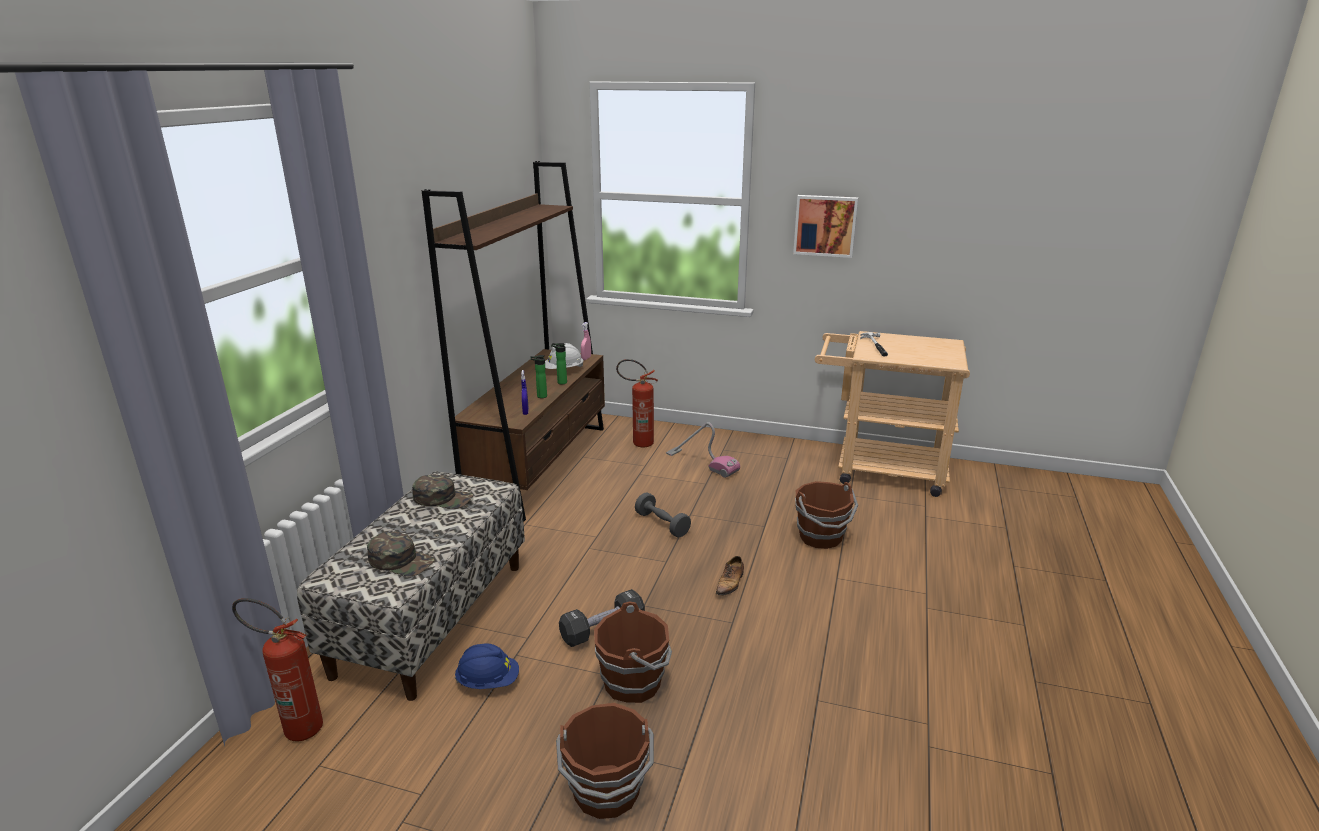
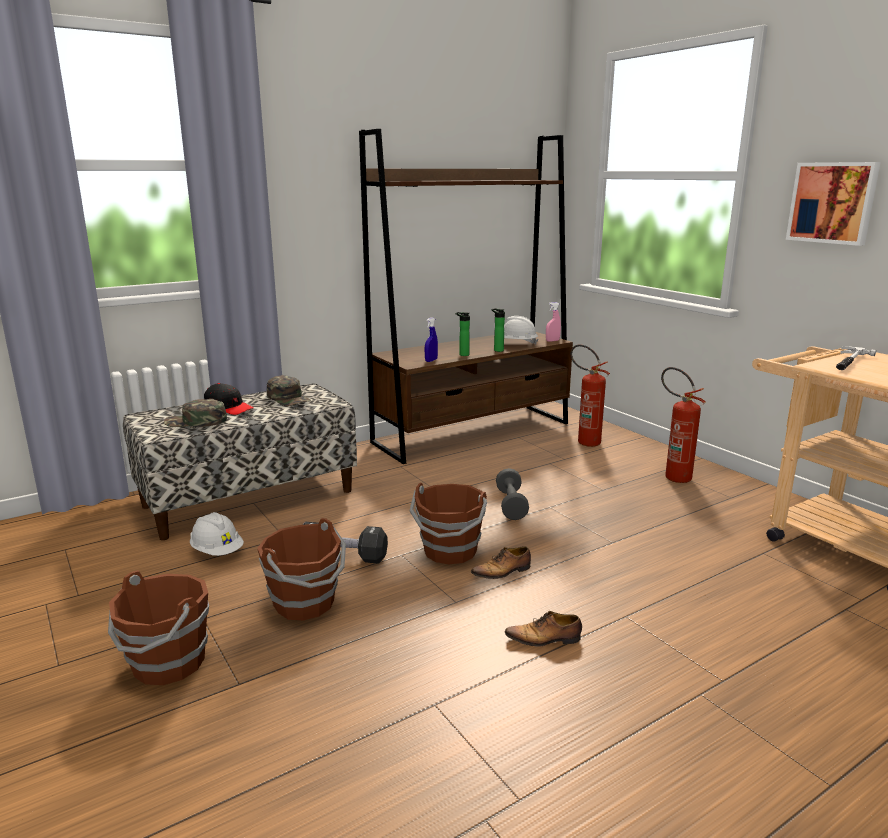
camera: 40 degrees right, 5 degrees down
(295, 727) = (88, 523): fire extinguisher -> fire extinguisher (672, 476)
(401, 561) = (196, 421): green cap -> green cap turned 120 degrees clockwise
(402, 532) = (228, 407): none -> black cap
(488, 681) = (217, 551): blue hard hat -> white hard hat
(702, 463) = (625, 473): vacuum cleaner -> none
(817, 619) = (544, 639): none -> shoe
(821, 537) = (664, 575): brown bucket -> brown bucket (450, 551)

